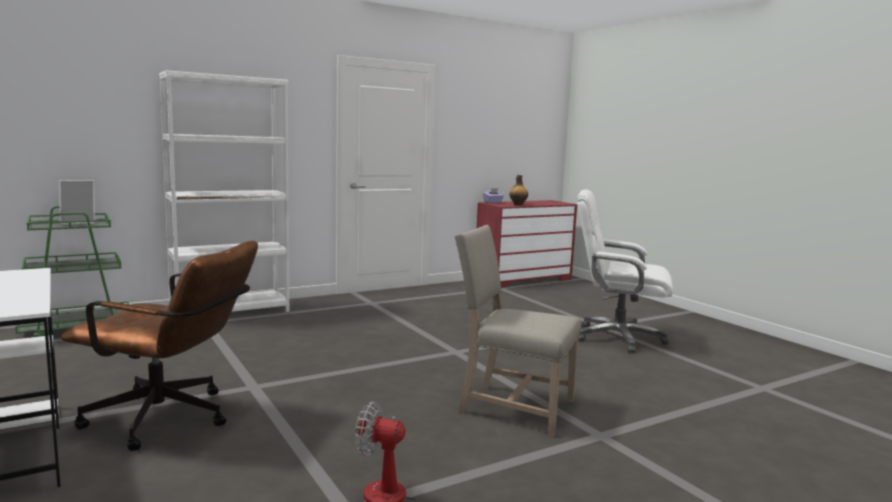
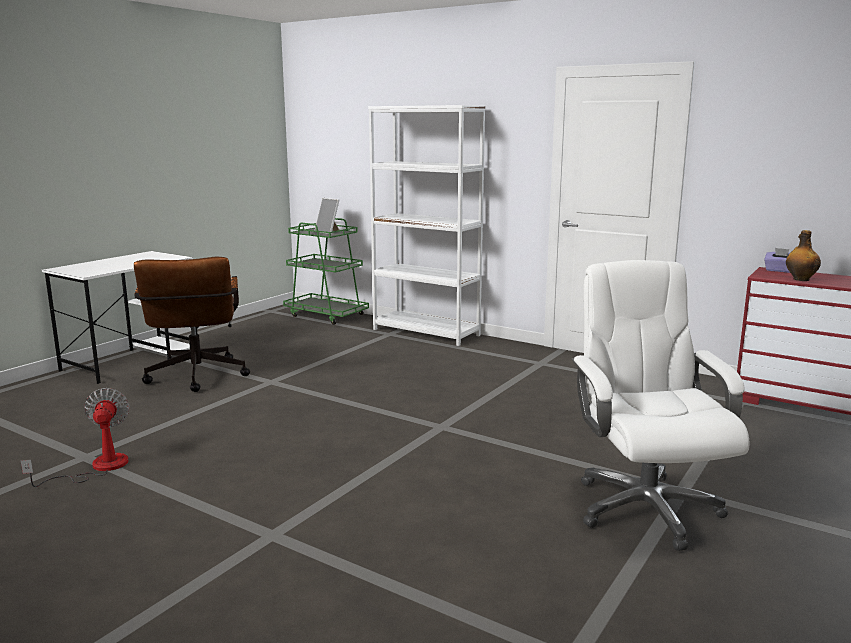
camera: 65 degrees right, 5 degrees up
(512, 406) = (313, 479): beige chair -> none

